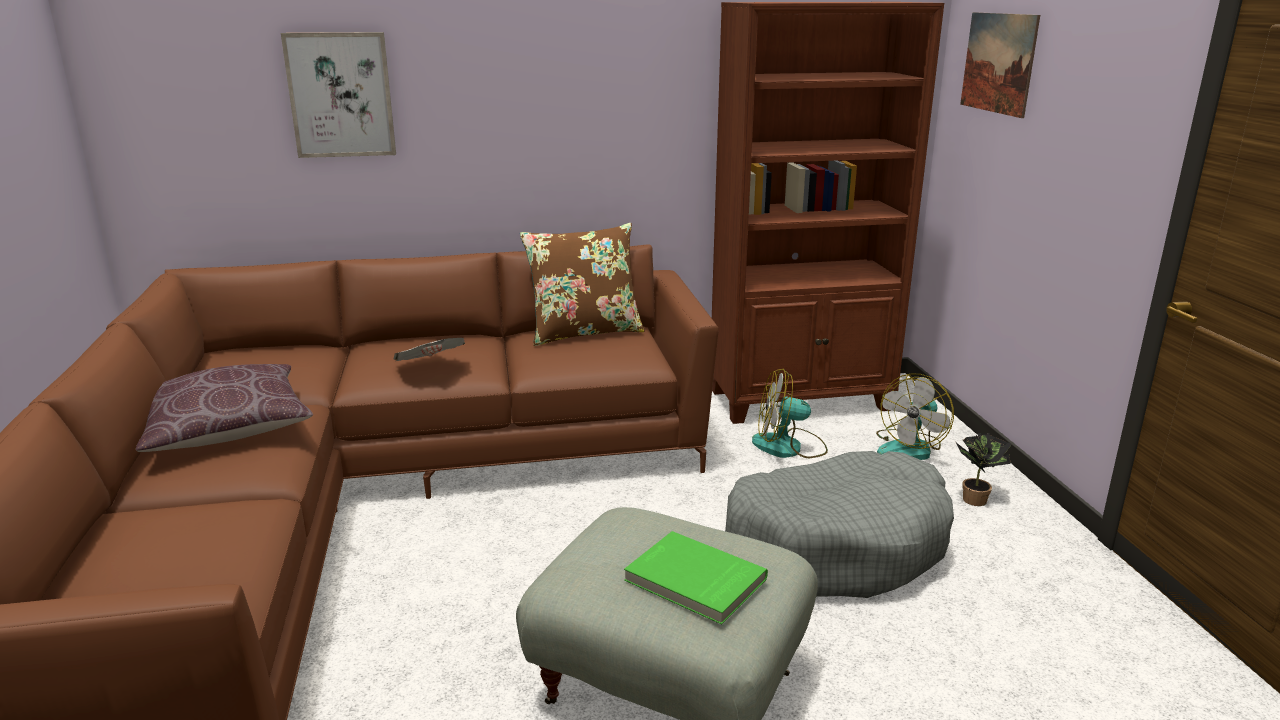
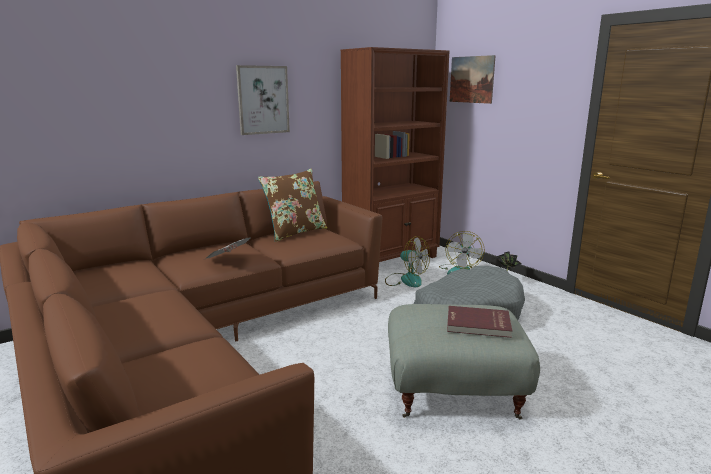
camera: 25 degrees left, 5 degrees down
(226, 428) = (132, 309): brown pillow -> none
(341, 95) = (133, 100): picture -> picture (263, 100)
(694, 581) = (478, 324): green book -> red book
(789, 447) = (406, 280): fan -> fan turned 120 degrees counterclockwise

